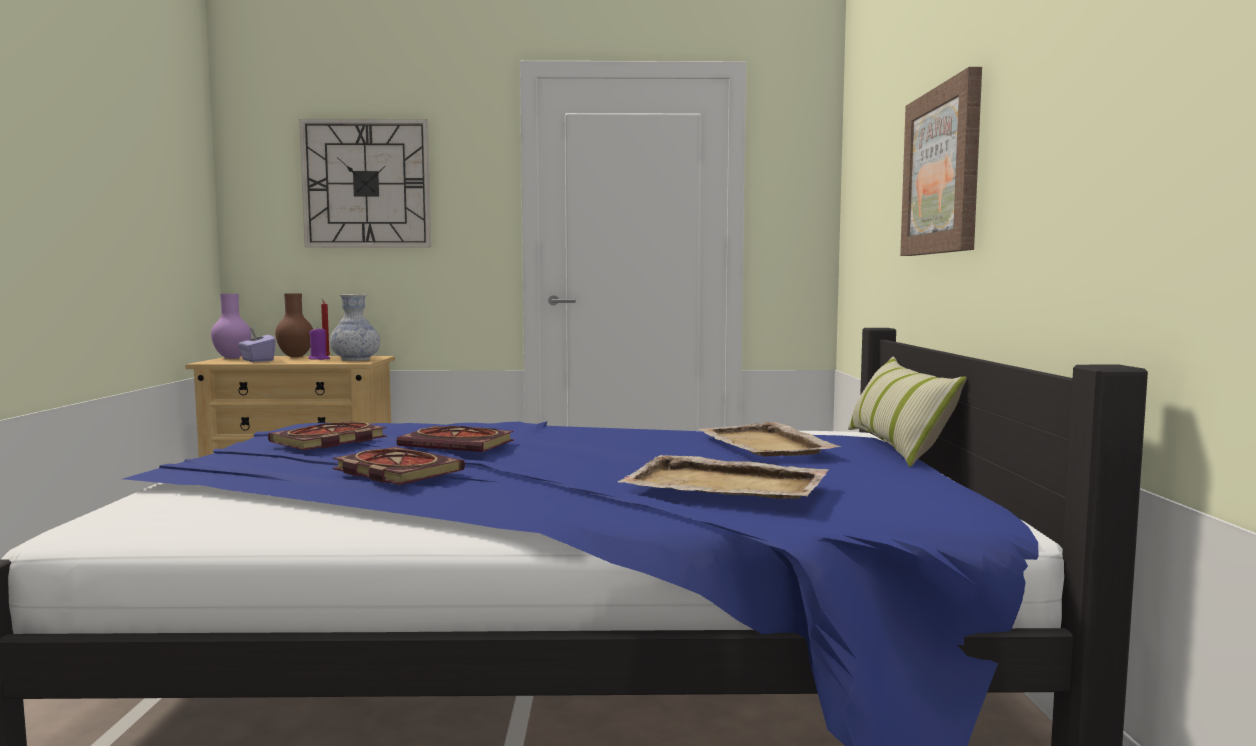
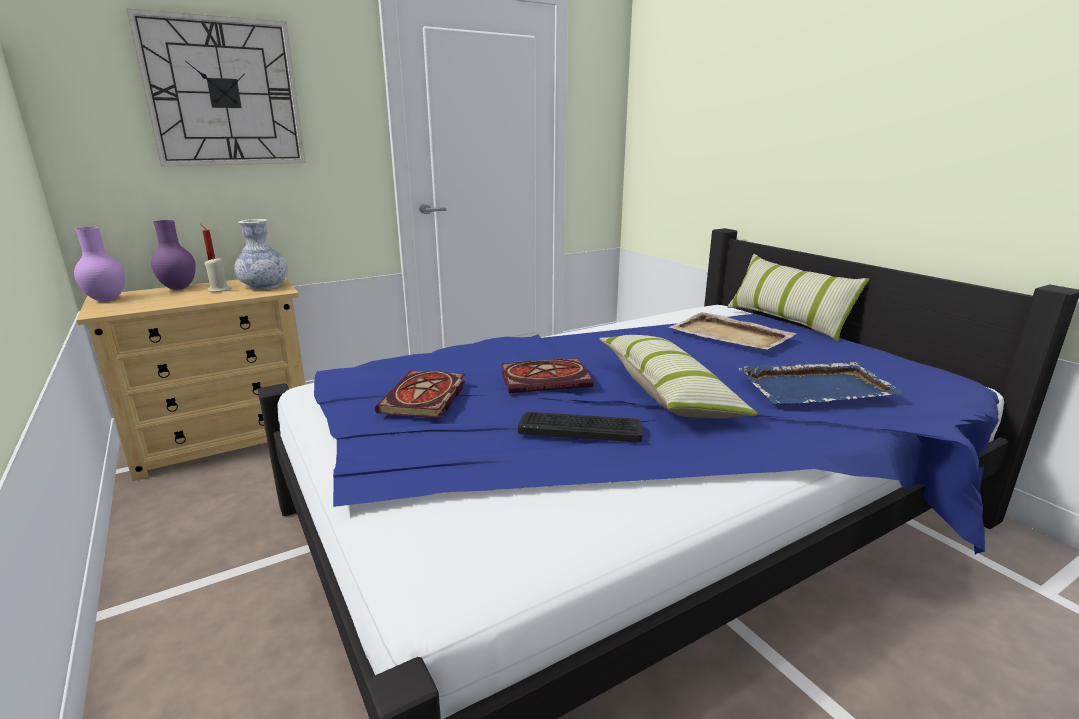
camera: 30 degrees left, 15 degrees up
(257, 360) = (153, 301): purple tissue box -> none
(296, 356) = (179, 288): brown vase -> purple vase
(319, 359) = (220, 290): purple candle -> beige candle
(394, 471) = (580, 427): book -> keyboard
(552, 468) = (668, 392): none -> pillow
(727, 485) = (817, 387): beige tray -> blue tray
(942, 171) = (803, 120): picture -> none

